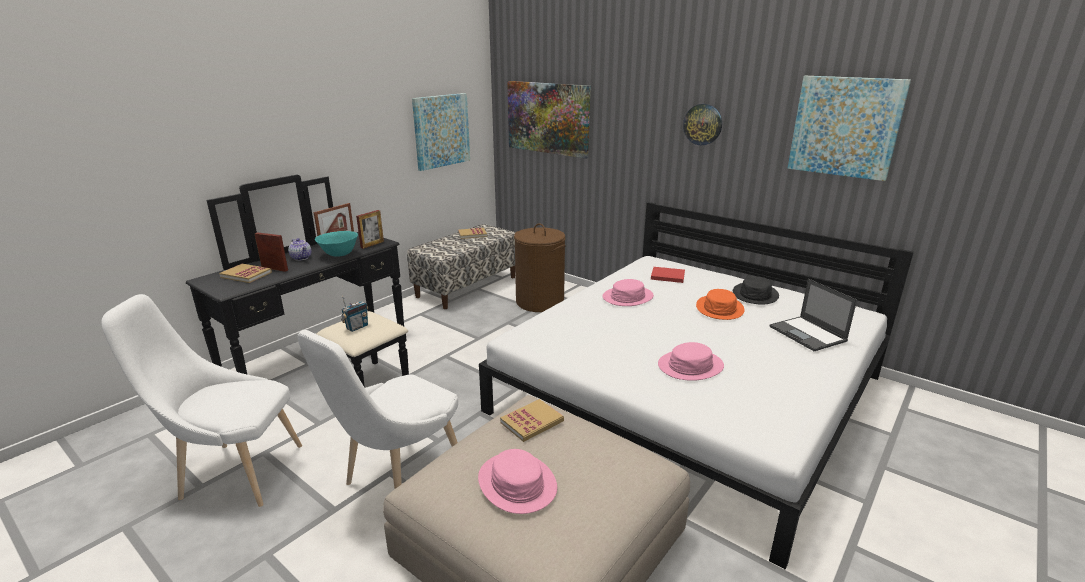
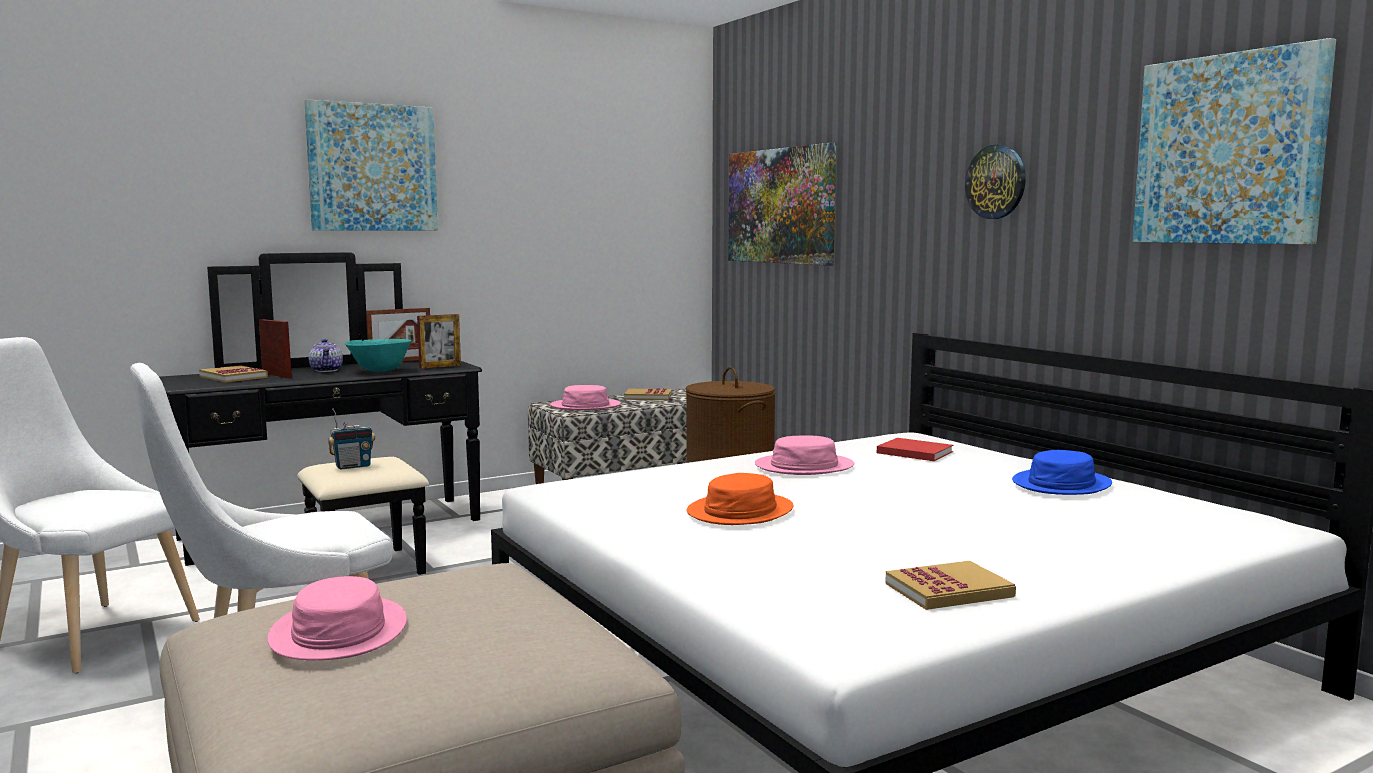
camera: 20 degrees right, 15 degrees down
(441, 131) = (611, 225): picture -> picture (372, 167)
(532, 422) = (458, 577): book -> book (949, 590)
(690, 366) = (807, 545): pink hat -> pink hat (585, 406)
(720, 308) = (961, 491): orange hat -> orange hat (740, 511)
(755, 294) = (1062, 484): black hat -> blue hat
(808, 334) = (1105, 534): laptop -> none

